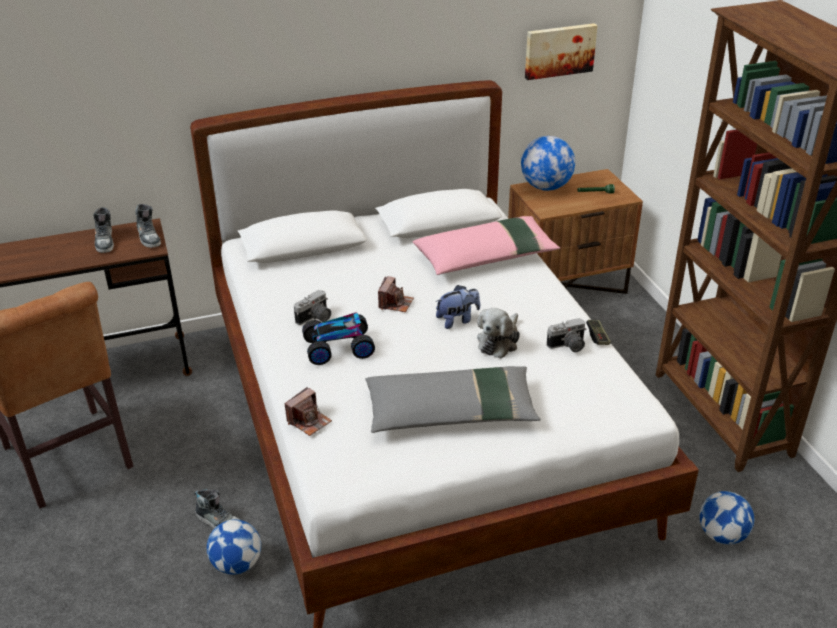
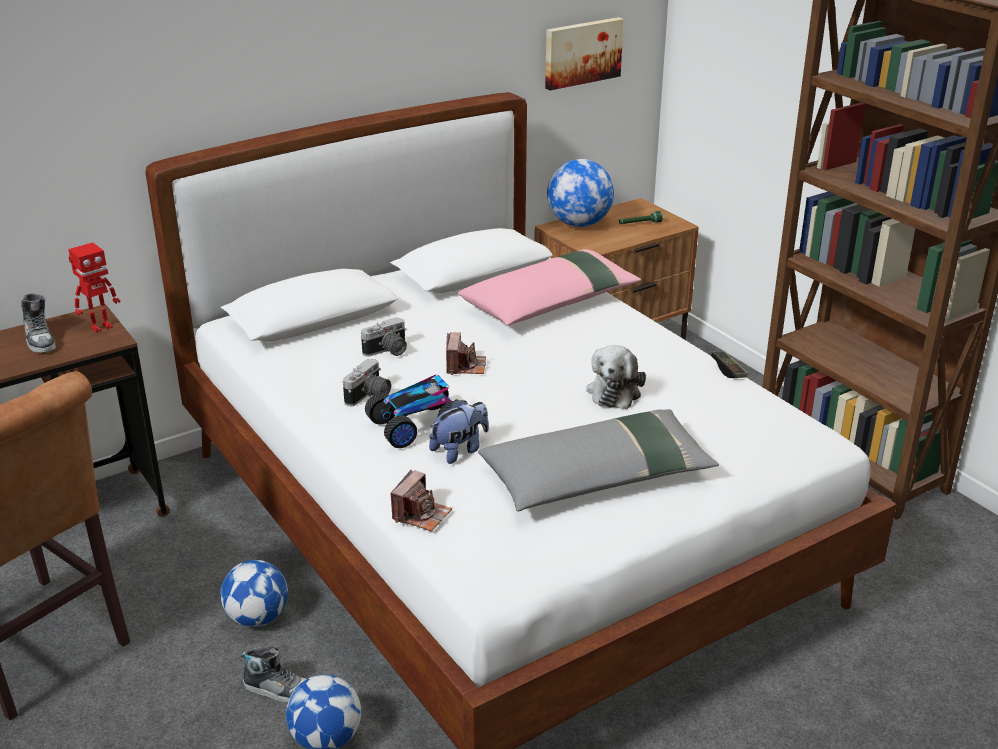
camera: 15 degrees left, 5 degrees down
(148, 237) = (101, 327): shoe -> toy robot
(457, 320) = (552, 374): plush toy -> plush toy (460, 450)
(568, 346) = (700, 385): camera -> camera (388, 352)
(722, 535) = (911, 591): football -> football (257, 618)

